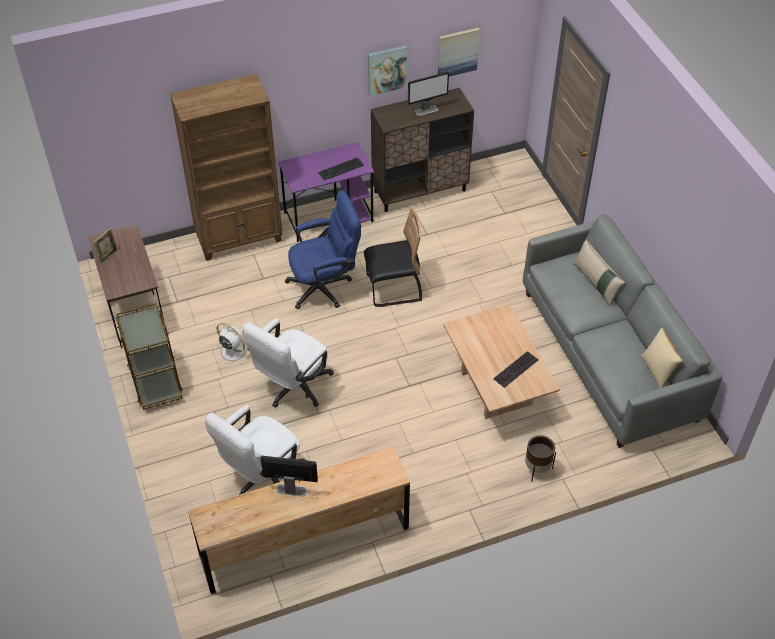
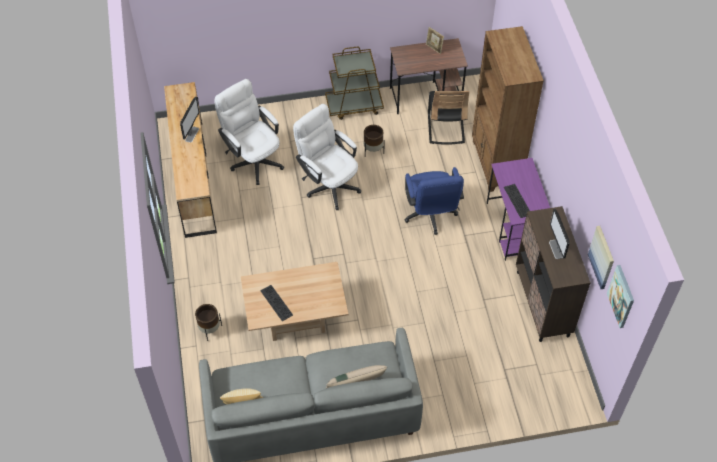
camera: 100 degrees right, 5 degrees up
(232, 351) = (373, 150): white fan -> brown planter
(387, 69) = (578, 197): picture -> picture (621, 296)
(393, 288) = (420, 263): black chair -> black chair (445, 128)

